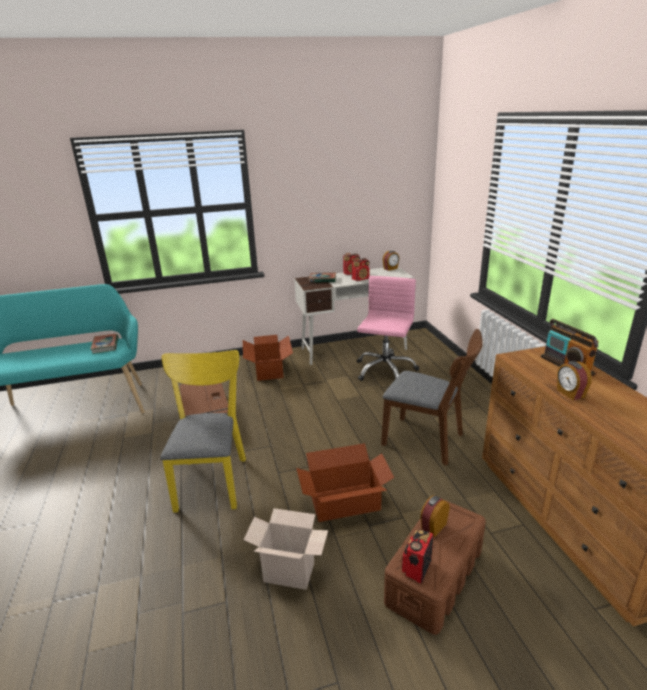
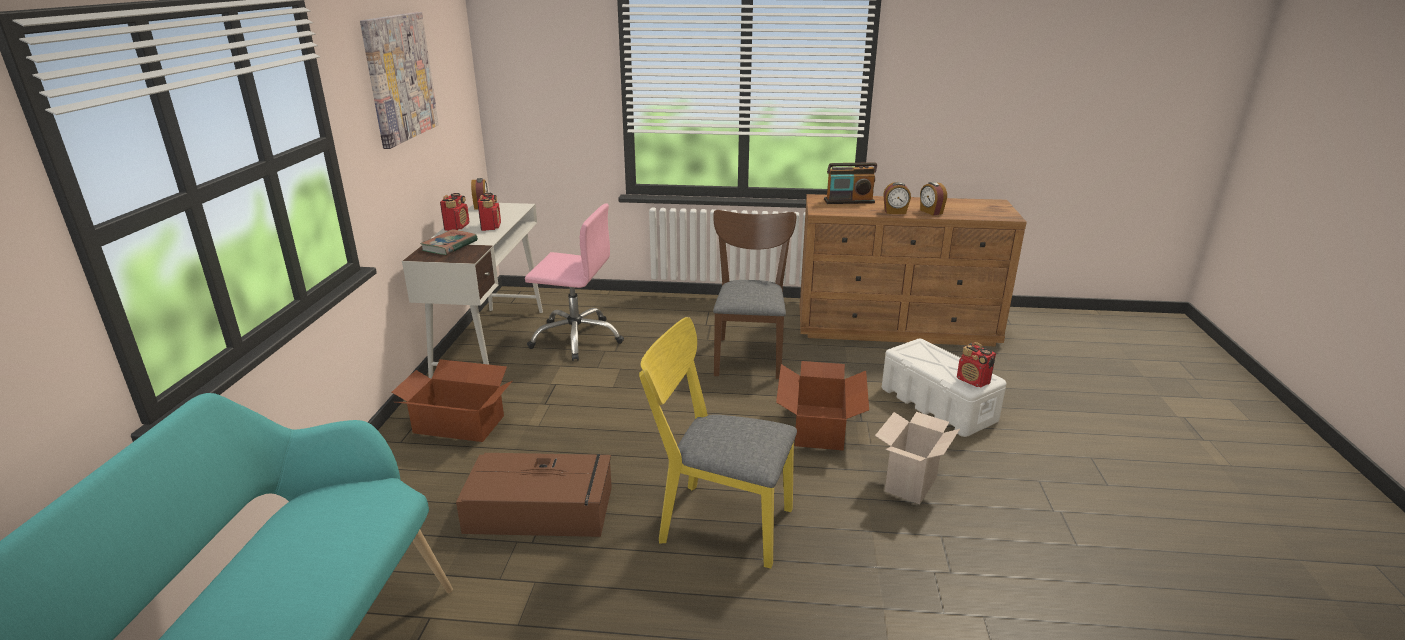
camera: 70 degrees left, 0 degrees up
(105, 345) = (341, 506): book -> none
(329, 179) = (399, 78): none -> picture
(385, 370) = (576, 338): pink office chair -> pink office chair turned 150 degrees clockwise
(428, 441) = (749, 354): brown chair -> brown chair turned 45 degrees counterclockwise
(433, 526) = (925, 361): alarm clock -> alarm clock (930, 212)
(434, 577) = (938, 405): brown storage box -> white storage box

